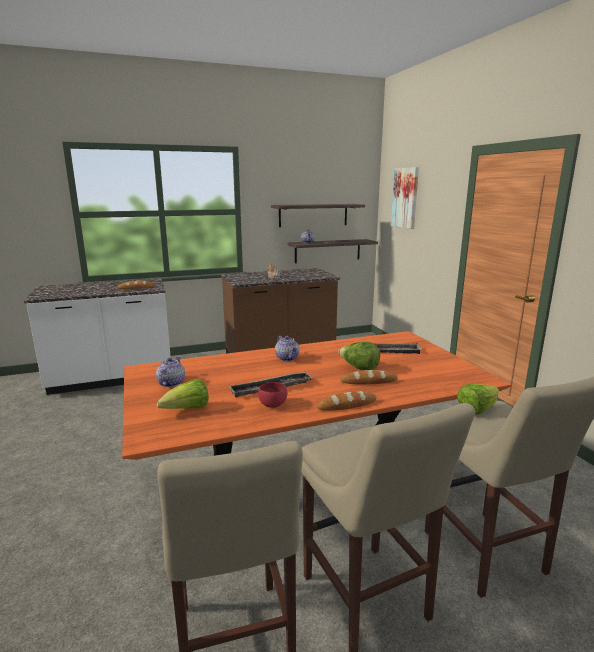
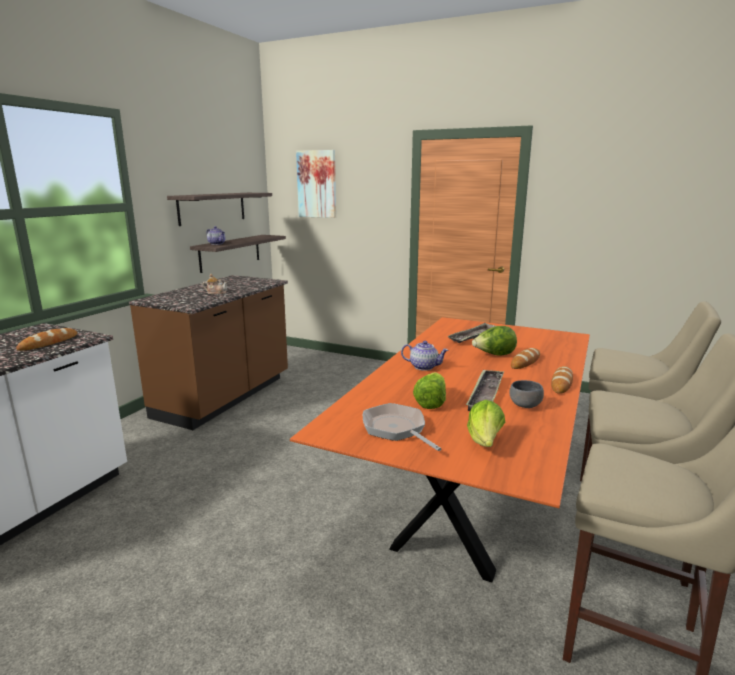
camera: 45 degrees left, 0 degrees up
(171, 383) = (396, 429): teapot -> frying pan
(272, 404) = (523, 405): red bowl -> grey bowl
(477, 409) = (608, 357): lettuce -> lettuce (430, 402)

